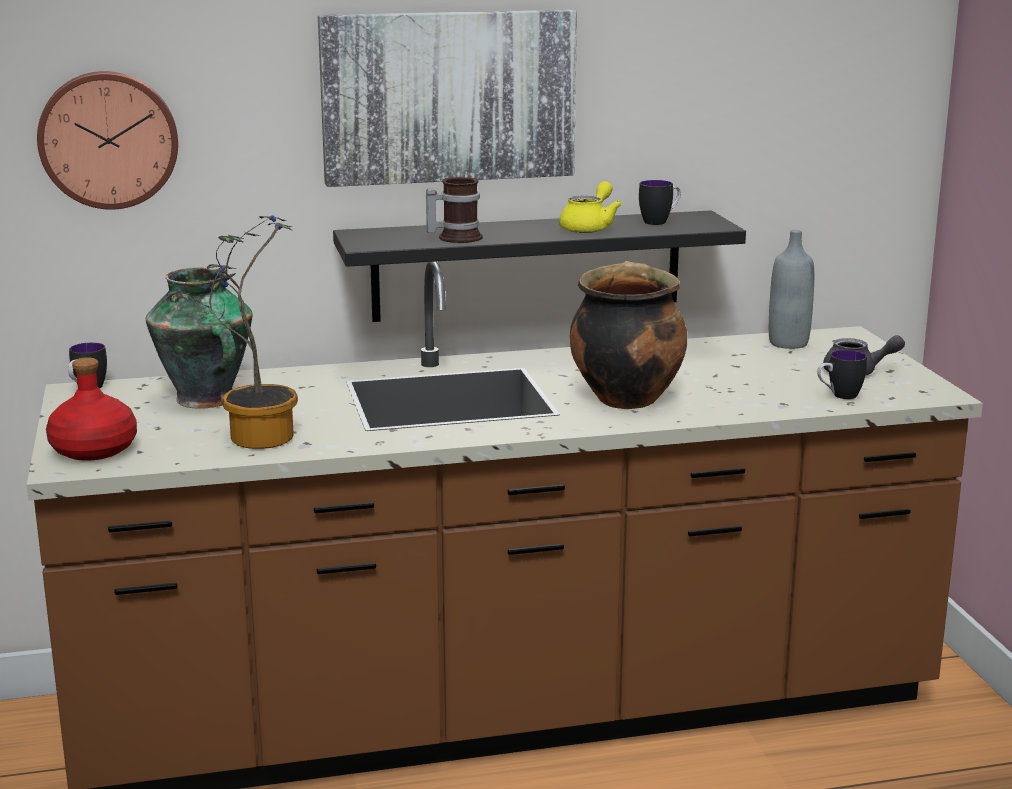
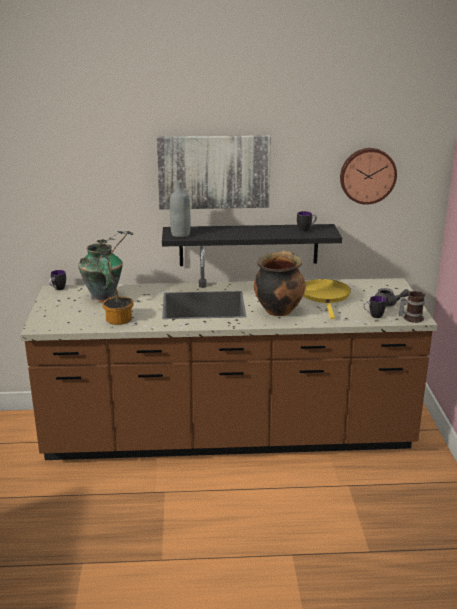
camera: 10 degrees right, 5 degrees up
(92, 450) = (50, 320): red bottle -> none
(108, 139) = (68, 186): wall clock -> wall clock (367, 175)
(455, 237) = (212, 234): mug -> mug (411, 318)
(590, 227) = (273, 232): yellow teapot -> none
(714, 367) = (325, 296): none -> yellow frying pan
(788, 343) = (365, 285): grey bottle -> grey bottle (180, 234)

